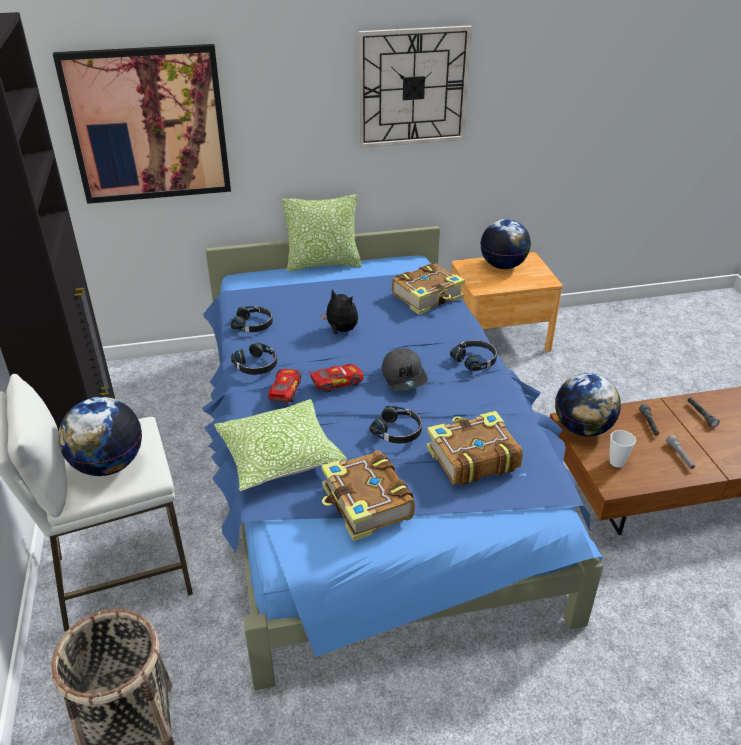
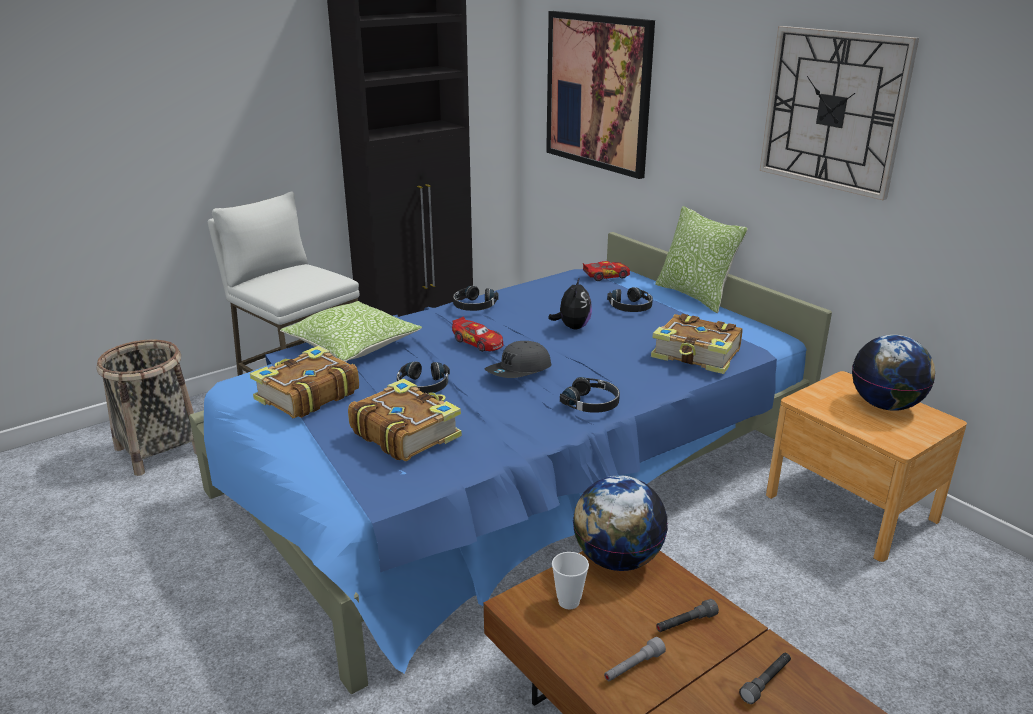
camera: 65 degrees right, 10 degrees down
(108, 465) = (284, 281): globe -> none
(253, 324) = (539, 291): black headphones -> black headphones (631, 307)
(285, 390) = (445, 325): toy car -> toy car (606, 276)

